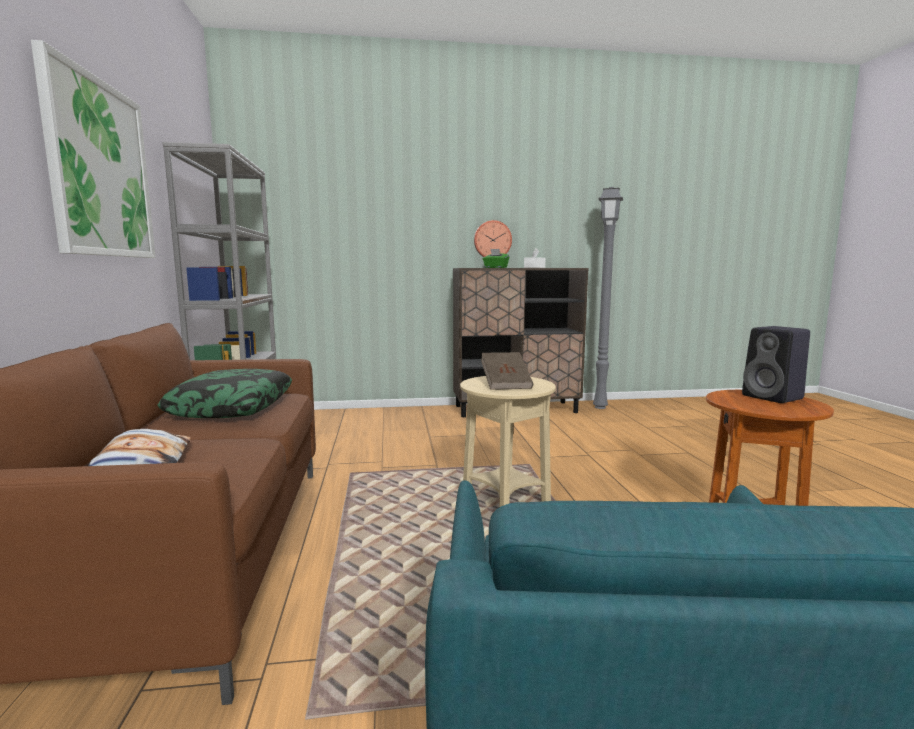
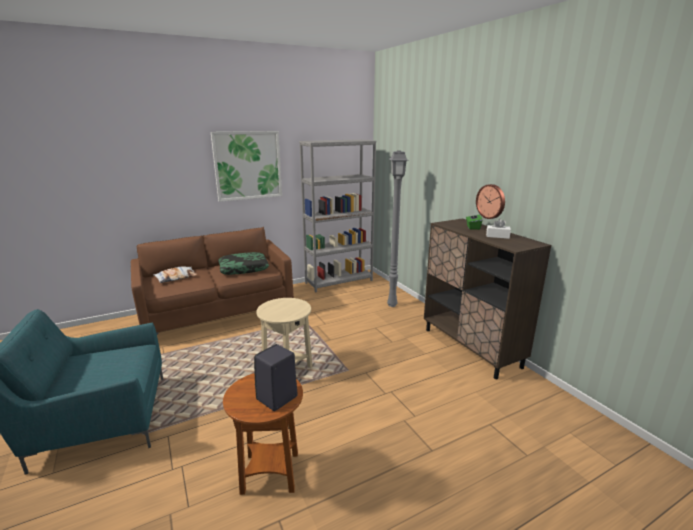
camera: 70 degrees right, 10 degrees up
(506, 384) = (282, 308): brown book -> none
(599, 407) = (530, 390): grey floor lamp -> grey floor lamp (391, 304)

